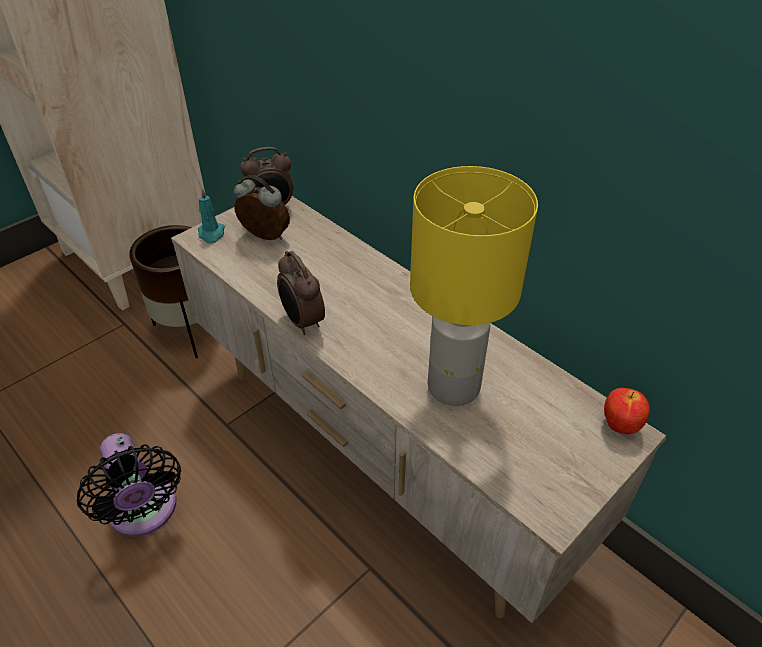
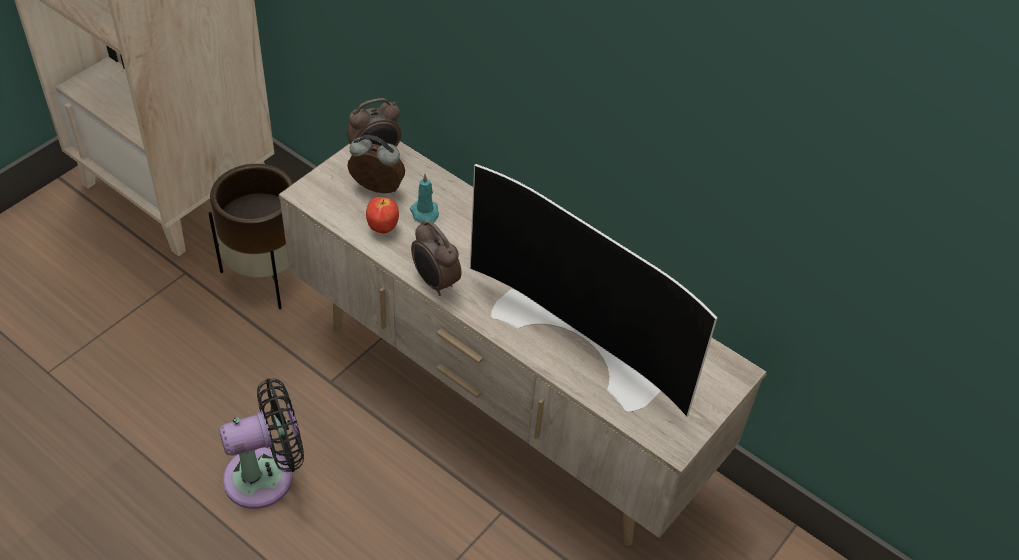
camera: 10 degrees left, 5 degrees up
(144, 512) = (266, 476): black fan -> black fan turned 75 degrees counterclockwise
(211, 234) = (320, 188): turquoise candle -> turquoise candle (425, 214)
(455, 386) = (585, 338): yellow table lamp -> television
(619, 425) = (727, 365): apple -> apple (382, 228)

